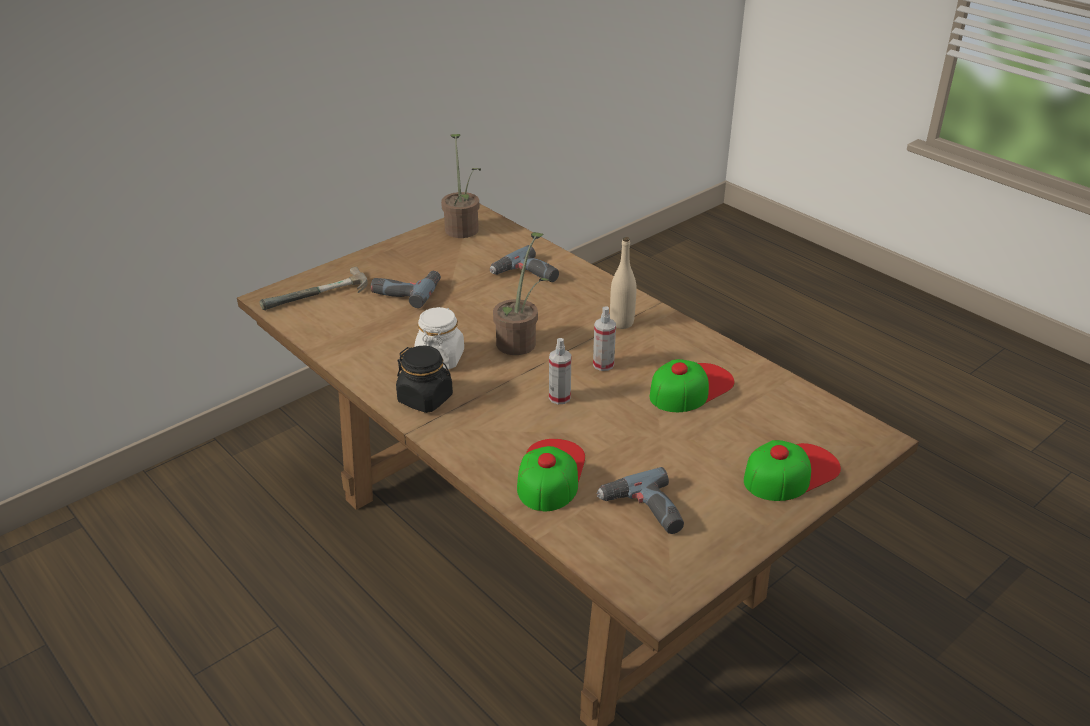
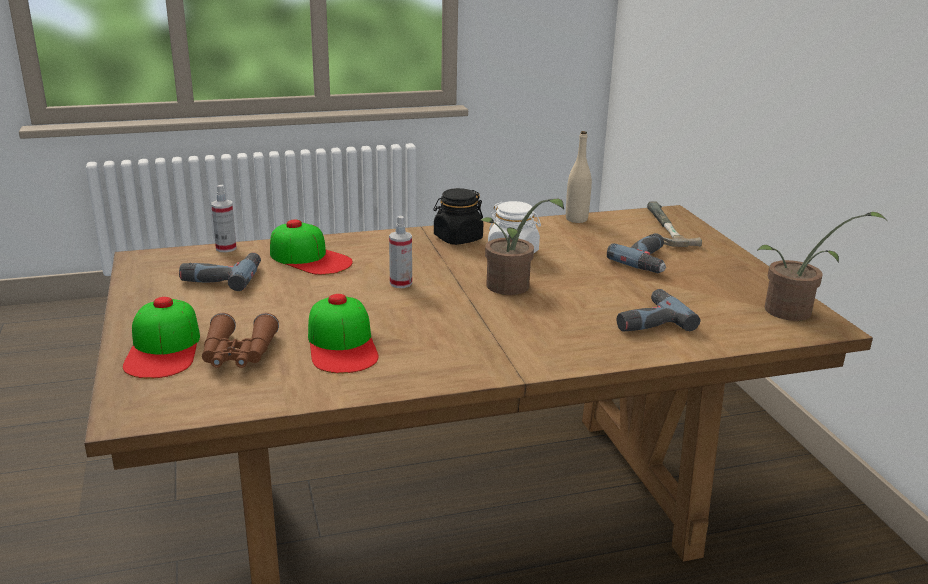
camera: 115 degrees right, 10 degrees down
(603, 364) = (430, 314): spray bottle -> spray bottle (226, 248)
(621, 323) = (498, 344): beige bottle -> beige bottle (576, 219)
(756, 429) = (238, 354): none -> brown binoculars

